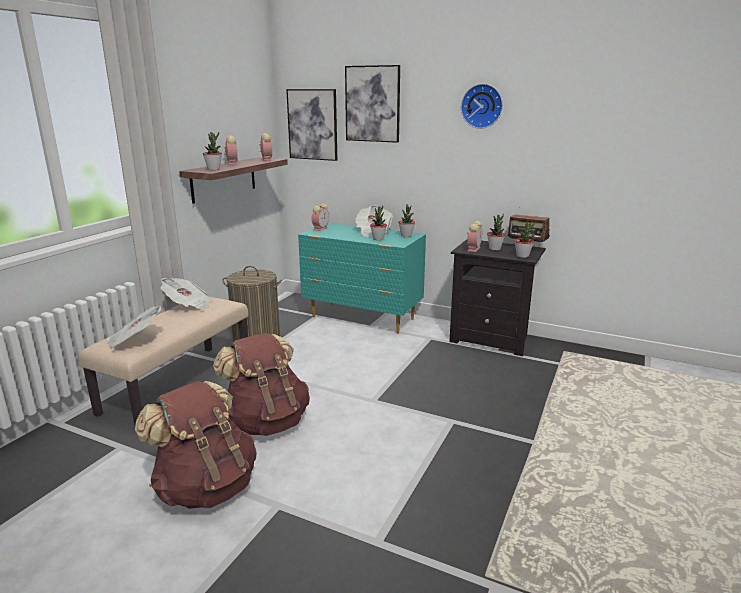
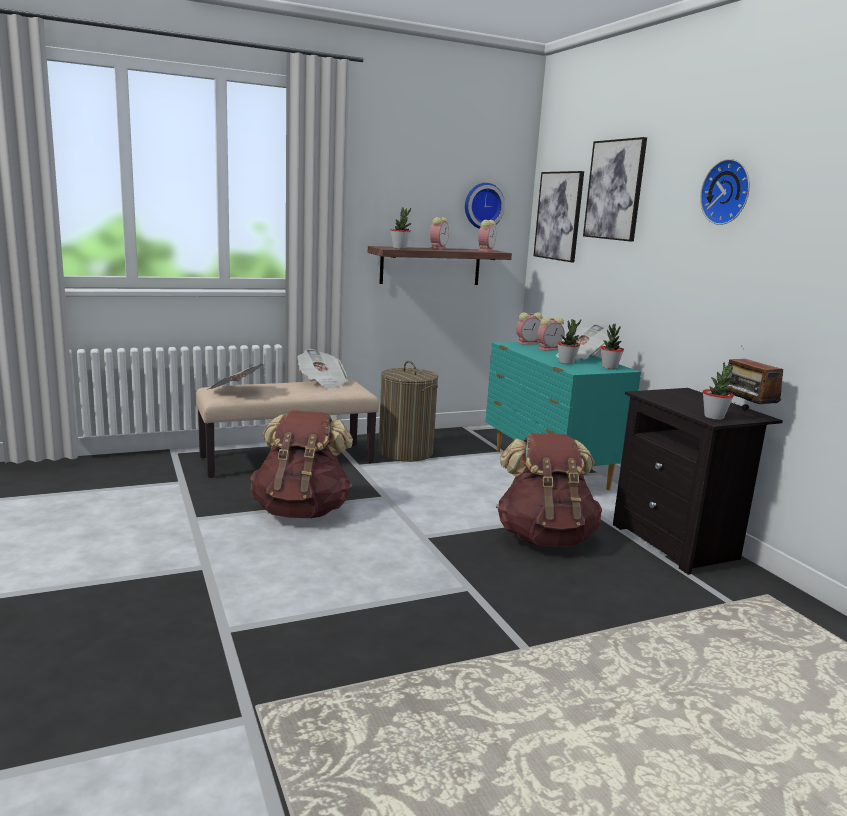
camera: 40 degrees right, 5 degrees down
(206, 487) = (184, 531): brown backpack -> brown backpack (545, 538)
(249, 121) = (483, 206): none -> wall clock
(473, 249) = (663, 396): alarm clock -> alarm clock (549, 349)
(495, 248) = (696, 402): potted plant -> none

